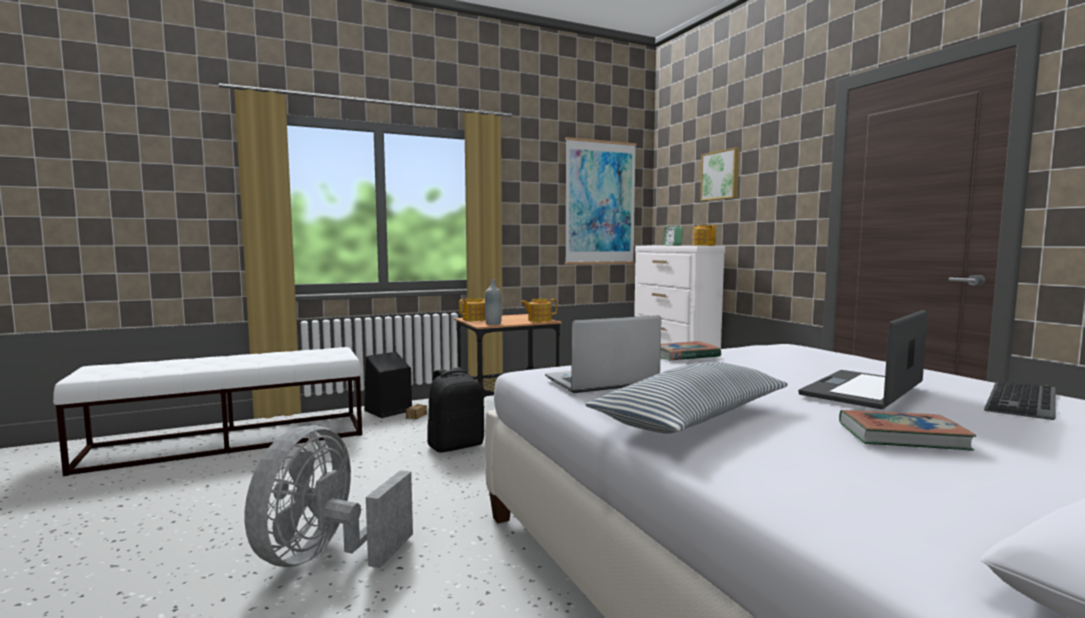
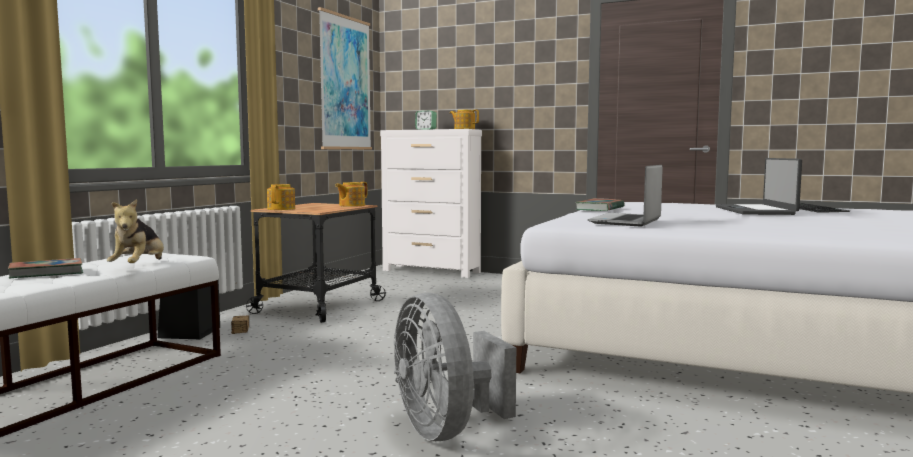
camera: 40 degrees left, 0 degrees up
(291, 360) = (139, 267): none -> plush toy
(456, 445) = (349, 341): black backpack -> none
(493, 324) = (322, 210): grey bottle -> none
(692, 418) = (745, 227): pillow -> none
(721, 175) = (472, 63): picture -> none
(902, 436) = (836, 221): book -> book (47, 273)

